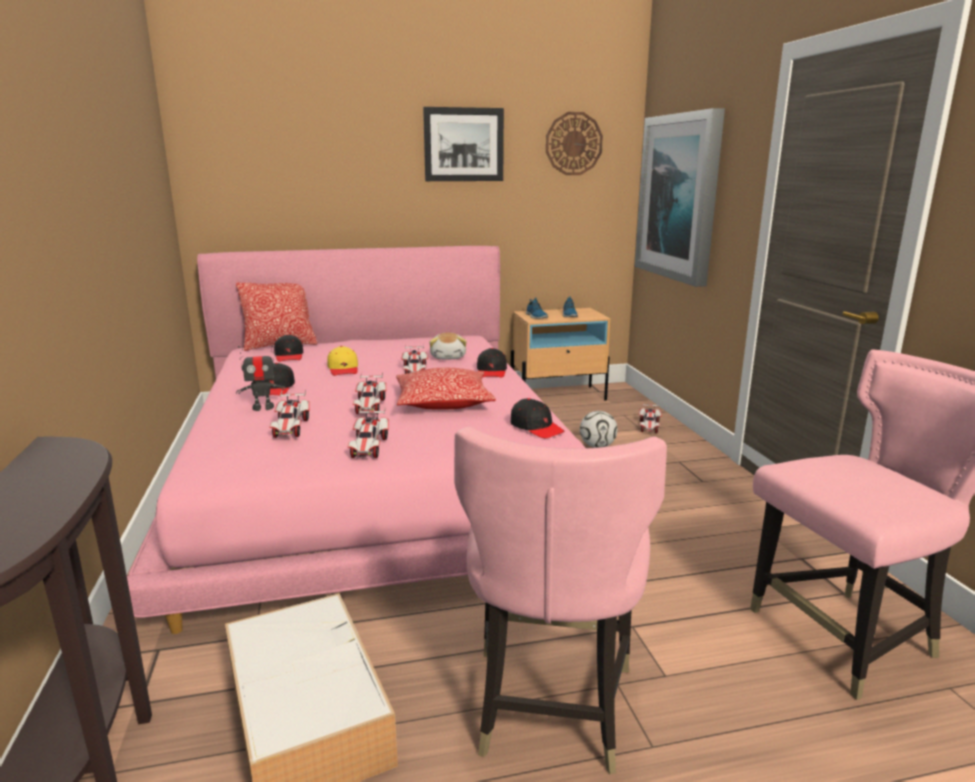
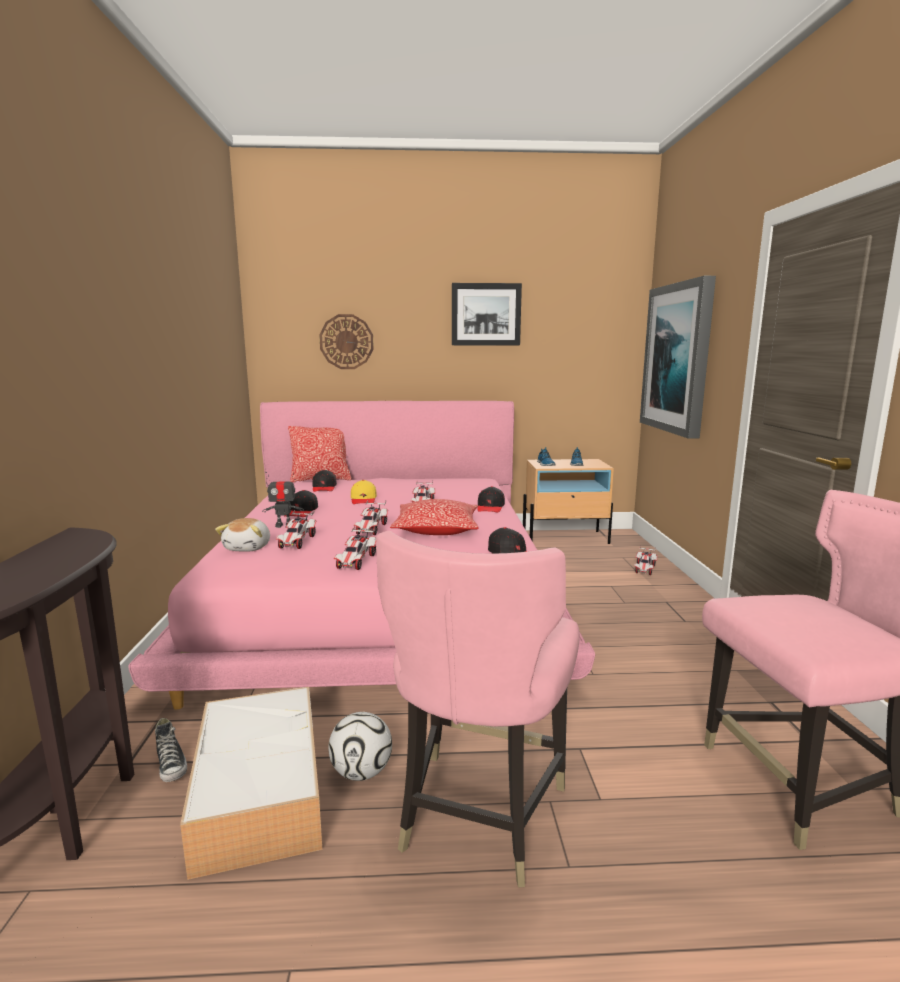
camera: 10 degrees right, 5 degrees down
(193, 698) = (171, 765): none -> shoe
(448, 357) = (457, 494): plush toy -> plush toy (249, 548)
(573, 144) = (585, 313): wall clock -> wall clock (346, 342)
(597, 446) = (590, 583): football -> football (362, 772)

